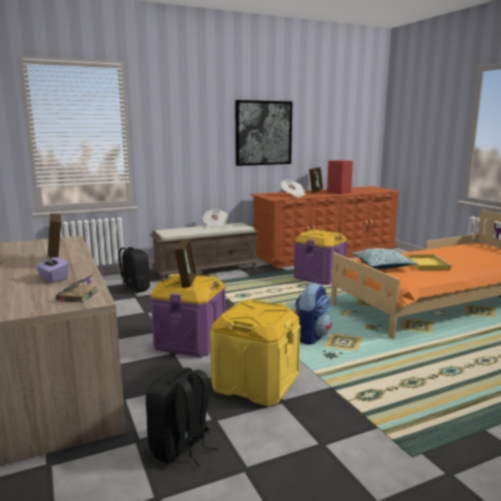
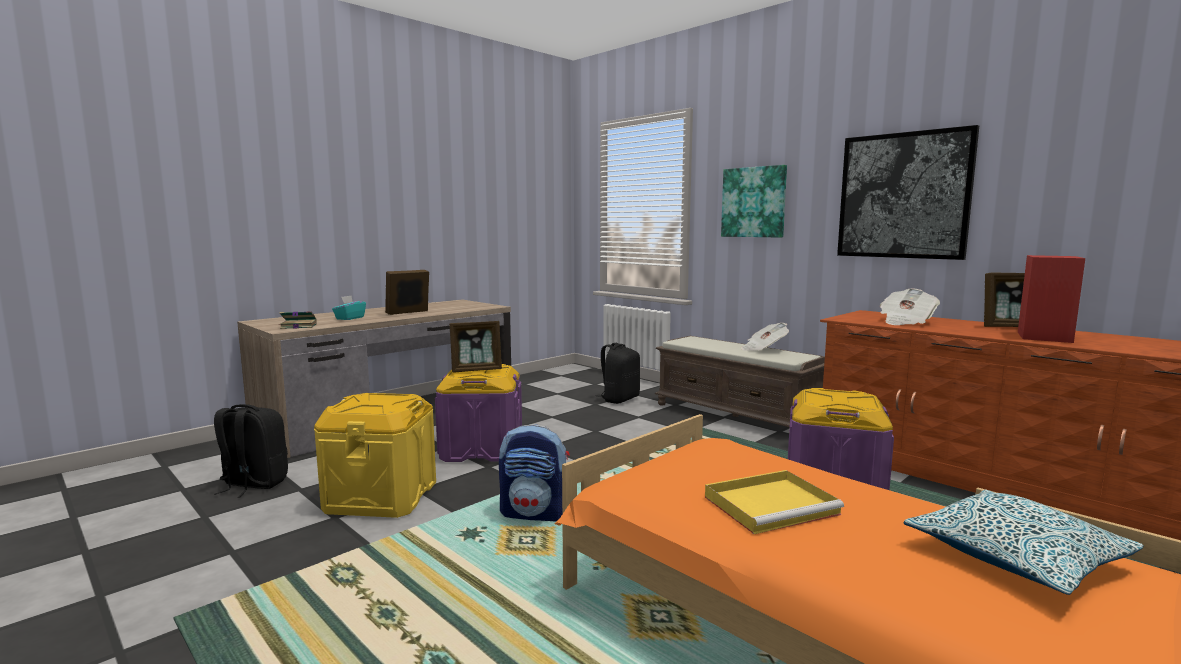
camera: 70 degrees right, 5 degrees down
(53, 278) = (349, 318): purple tissue box -> turquoise tissue box
(181, 134) = (754, 202): none -> picture
(382, 265) = (703, 464): pillow -> pillow (1016, 557)

